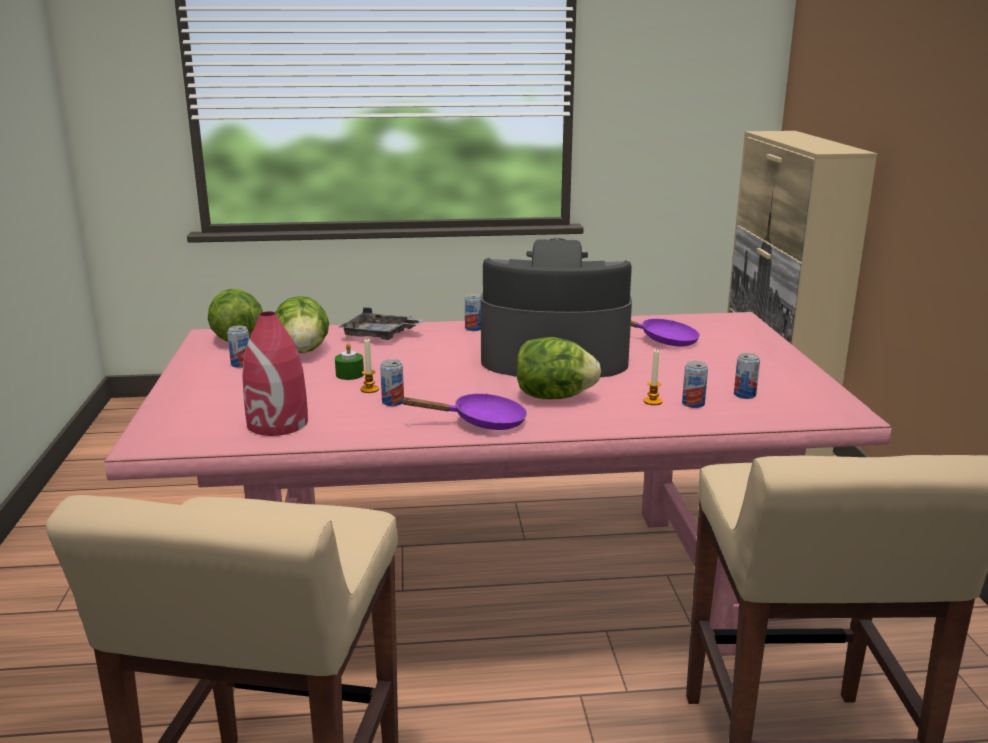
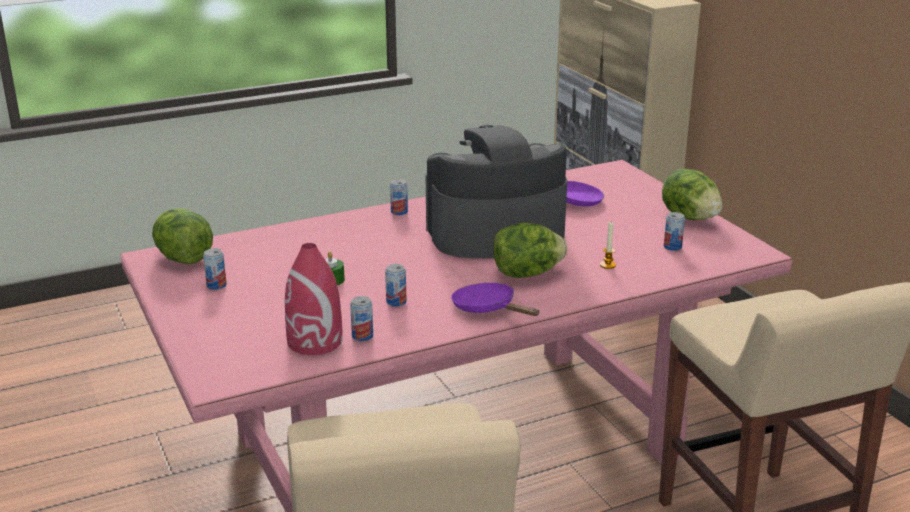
camera: 20 degrees left, 5 degrees up
(303, 351) = (262, 261): lettuce -> lettuce (690, 217)
(369, 389) = (364, 292): candle -> none
(380, 335) = (319, 232): grey tray -> none
(481, 422) = (488, 309): purple frying pan -> purple frying pan turned 105 degrees counterclockwise
(693, 404) = (640, 262): can -> can (362, 336)

